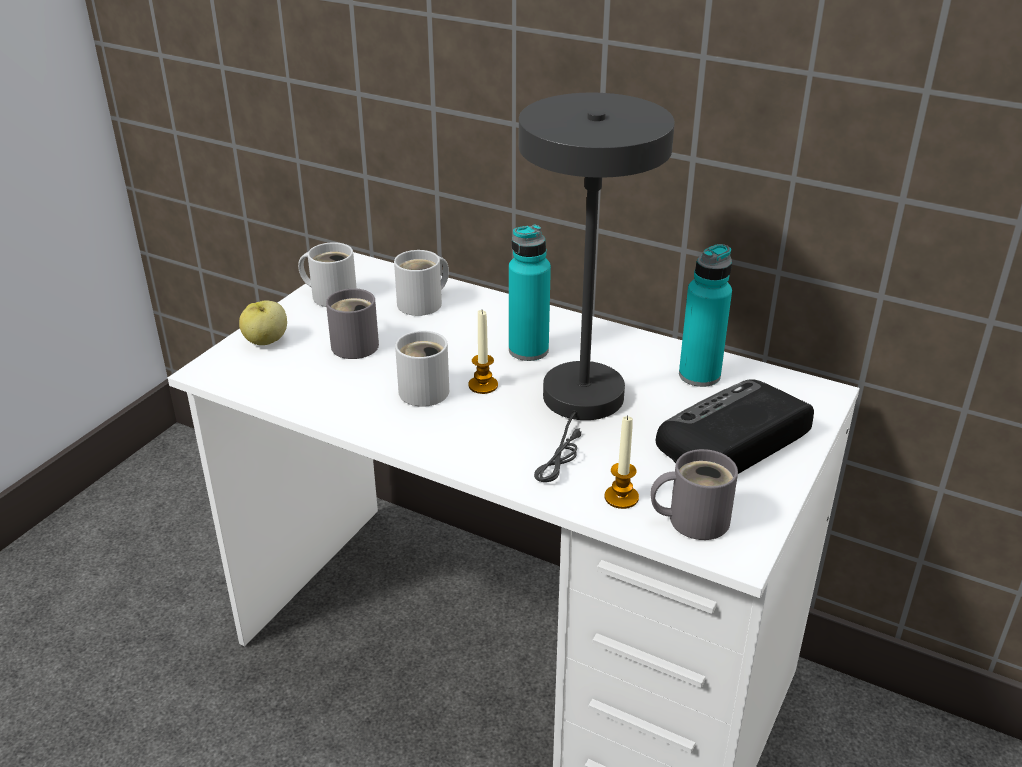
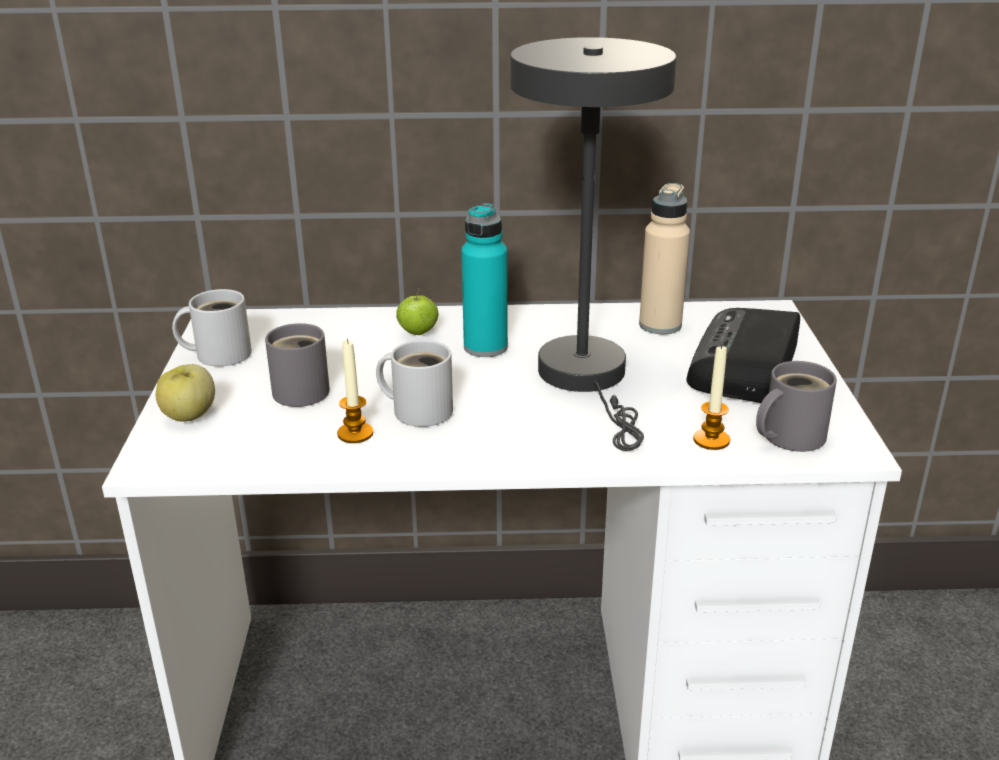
camera: 30 degrees left, 5 degrees down
(424, 303) = (332, 335): white mug -> none
(483, 385) = (476, 389): candle -> candle (355, 433)
(489, 321) = (418, 333): none -> apple
(699, 375) = (660, 325): turquoise bottle -> beige bottle

